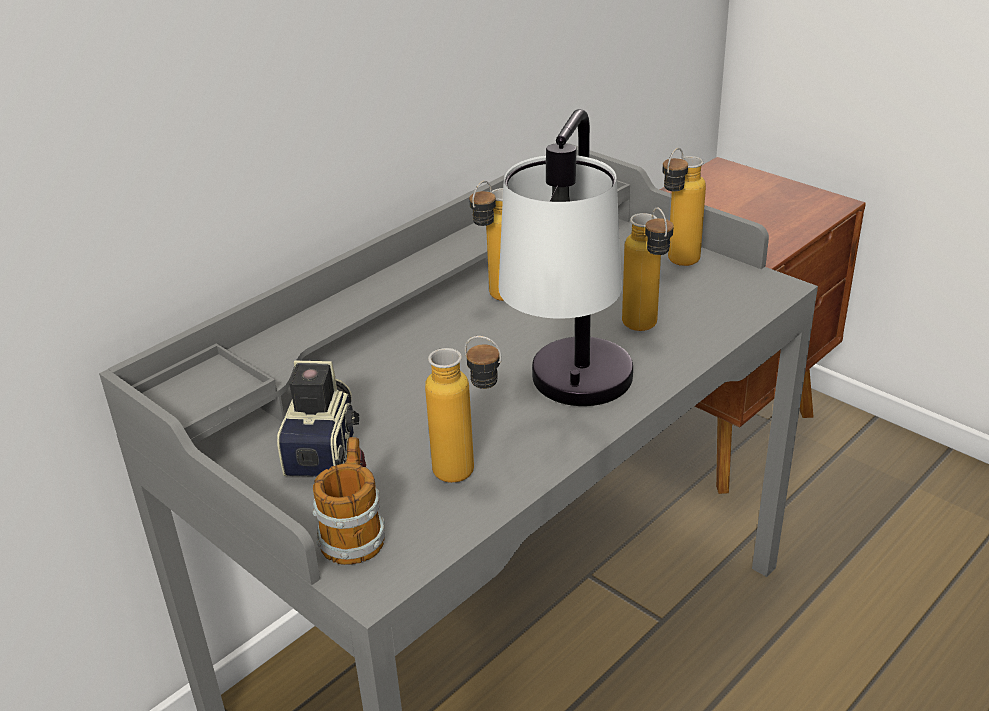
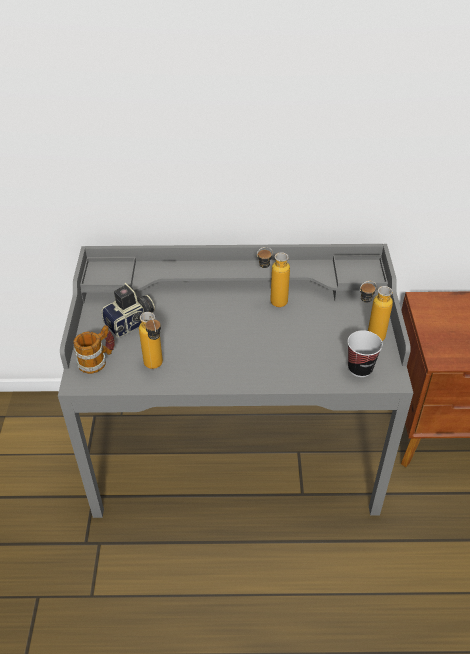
camera: 45 degrees right, 10 degrees up
(573, 406) = (226, 369): table lamp -> none
(645, 330) = (304, 358): bottle -> none
(725, 299) = (360, 368): none -> cup

